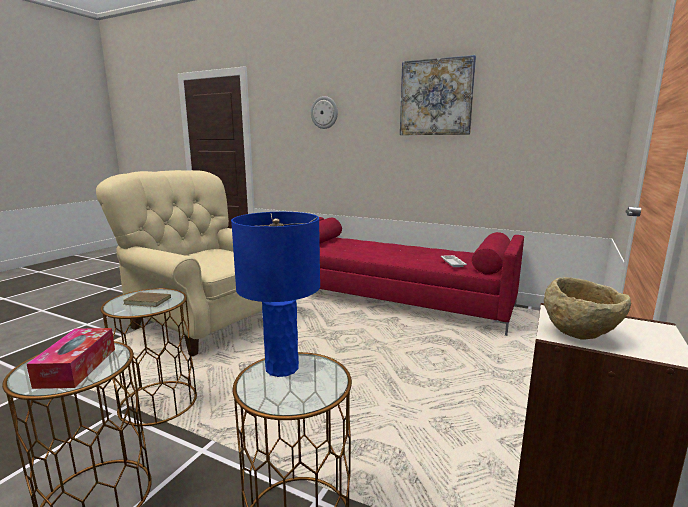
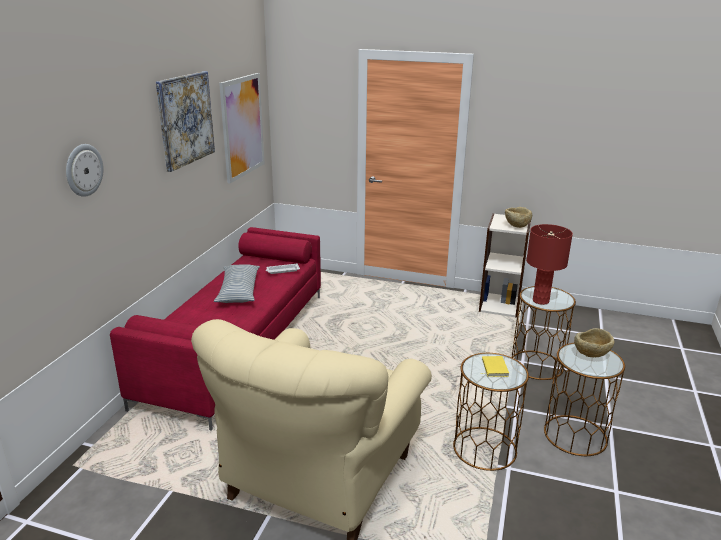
camera: 100 degrees left, 10 degrees up
(77, 367) = (591, 355): tissue box -> beige bowl
(148, 301) = (493, 368): brown book -> yellow book
(282, 368) = (541, 300): blue table lamp -> red table lamp
(405, 252) = (238, 291): none -> pillow
(543, 122) = (242, 126): none -> picture

